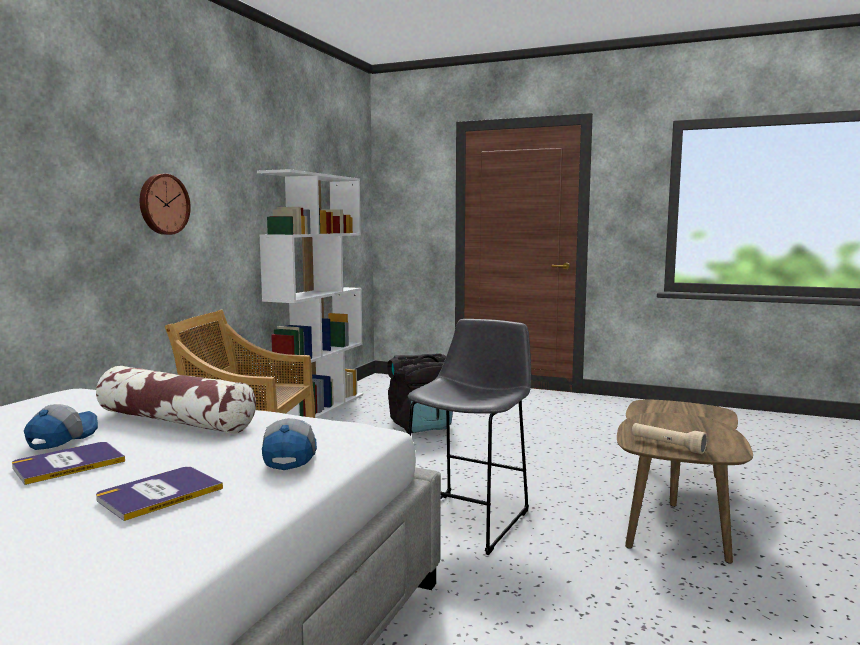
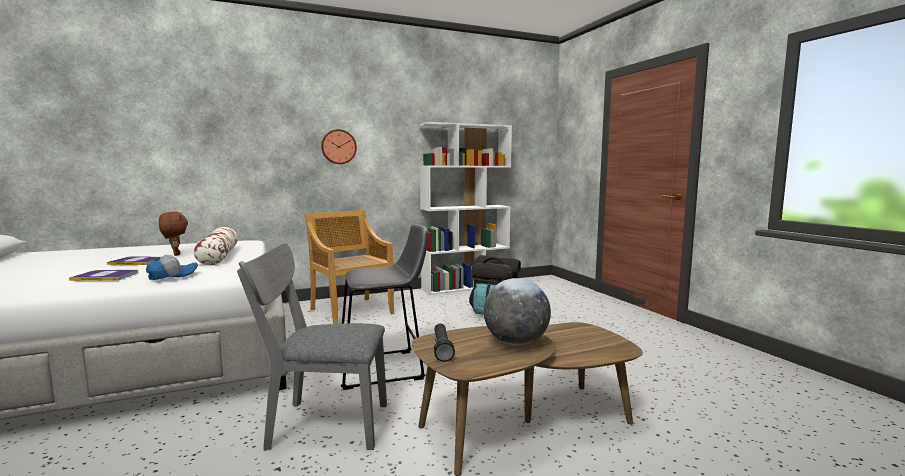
camera: 45 degrees right, 0 degrees up
(62, 438) = (175, 254): cap -> brown plush toy
(557, 592) = (320, 424): none -> grey chair
(667, 446) = (442, 348): beige flashlight -> black flashlight
(686, 424) = (515, 343): none -> globe

